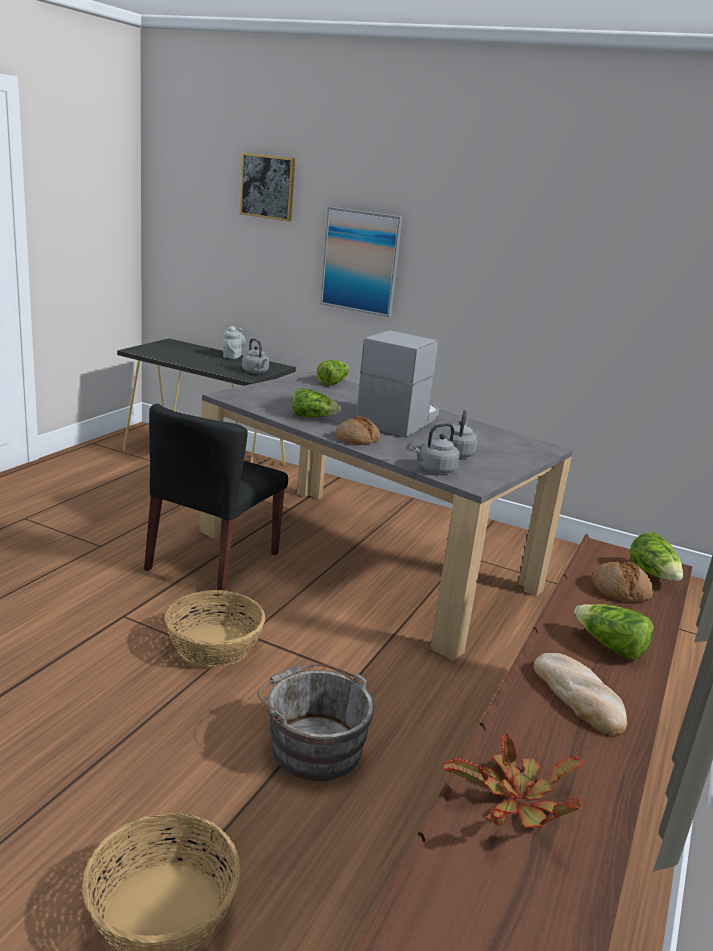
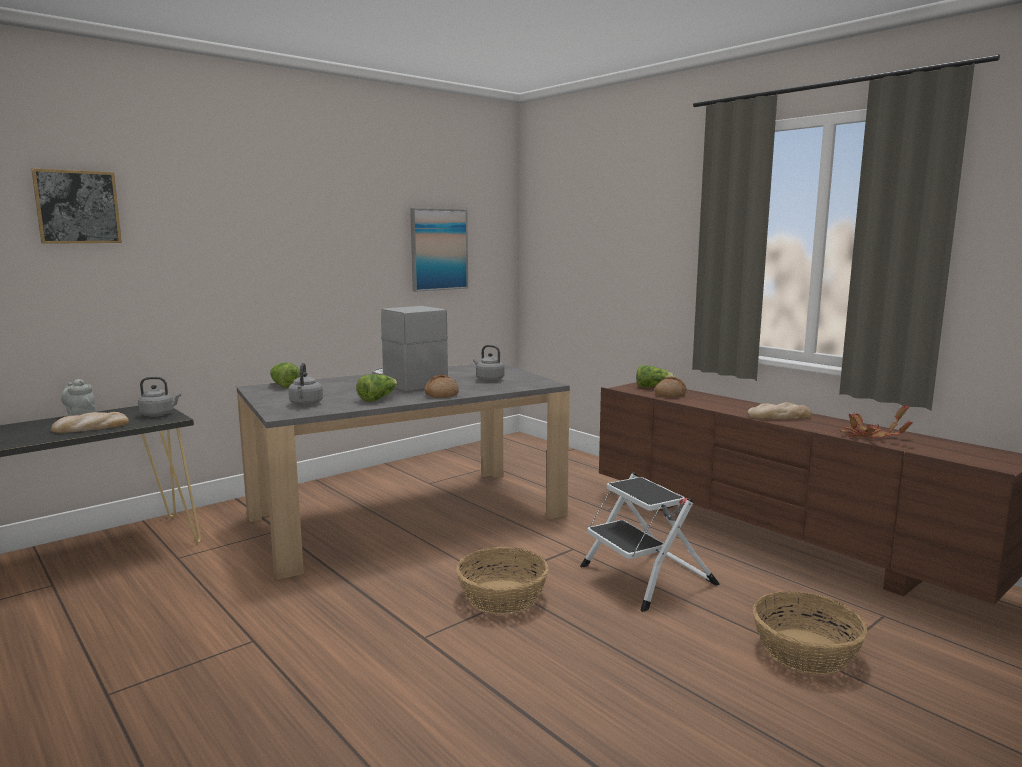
camera: 65 degrees left, 10 degrees down
(206, 363) = (91, 427): none -> bread
(213, 562) = (352, 580): black chair -> none
(312, 745) = (647, 577): grey bucket -> step ladder
(361, 261) = (218, 272): picture -> picture (438, 249)
(435, 470) = (518, 387): grey kettle -> grey kettle (306, 404)
(610, 646) = (731, 405): lettuce -> none

